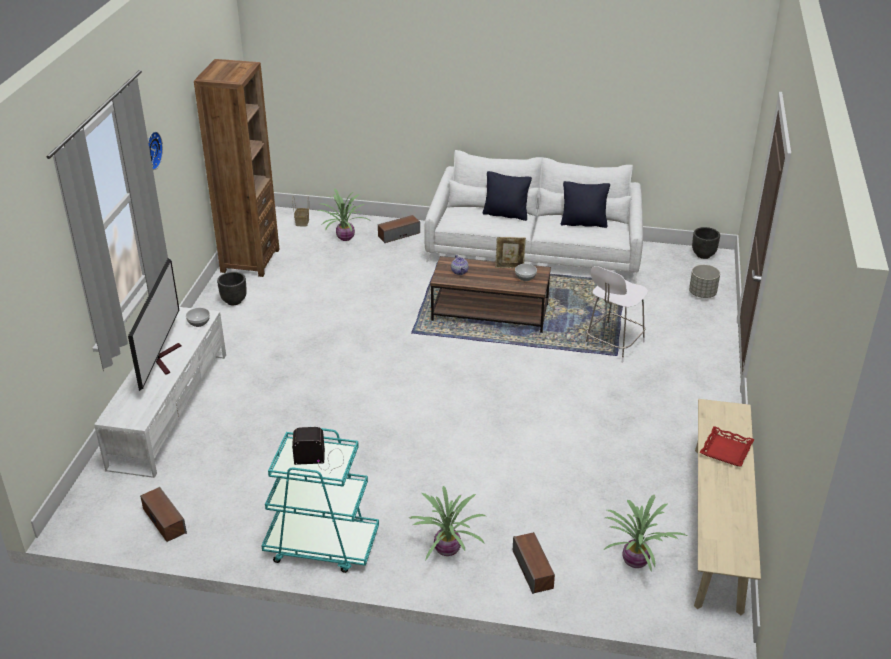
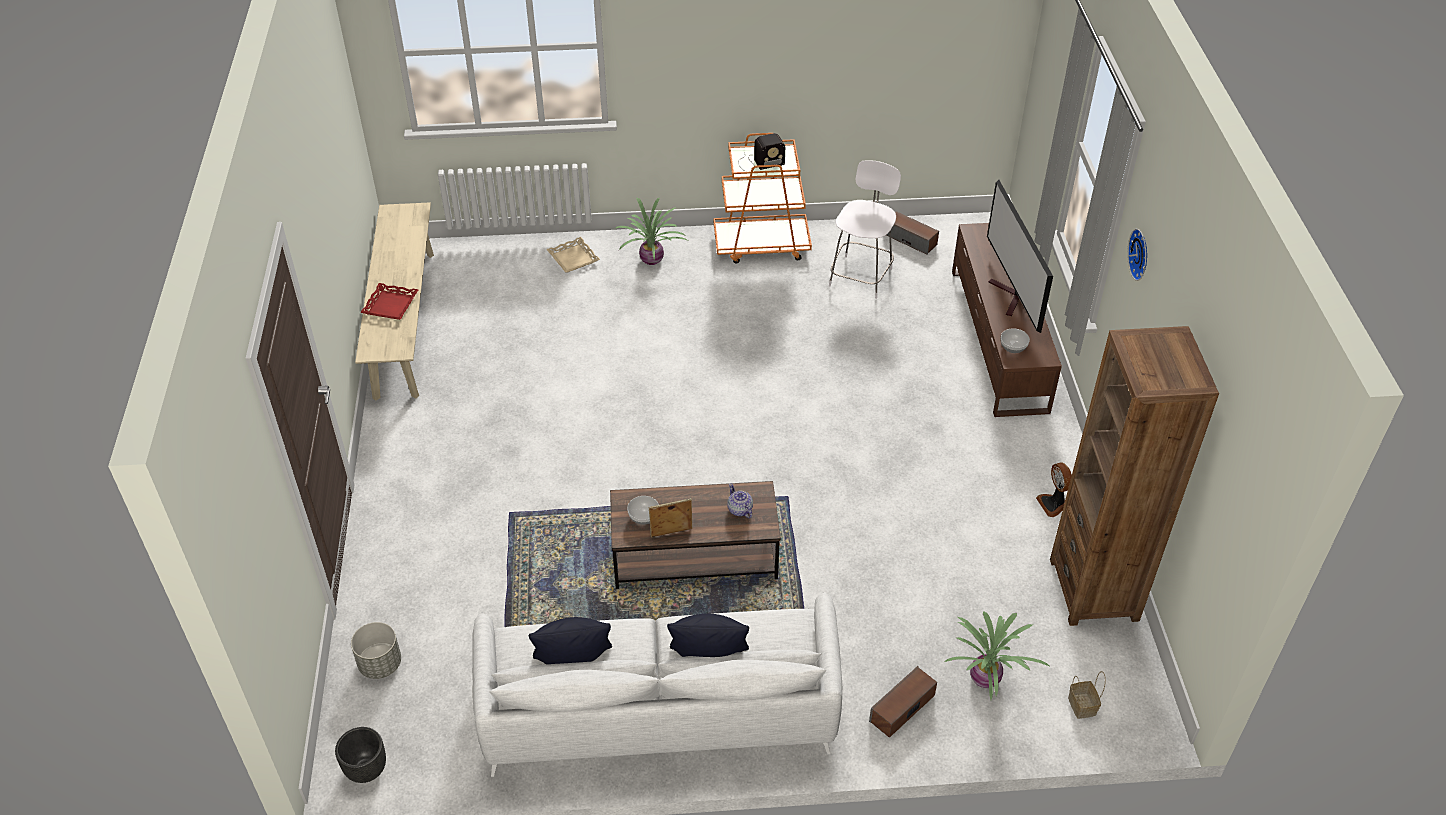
camera: 165 degrees right, 10 degrees up
(170, 408) = (998, 340): white tv stand -> brown tv stand
(233, 301) = (1053, 504): black planter -> fan
(321, 546) = (762, 245): turquoise cart -> orange cart
(533, 569) = (573, 258): speaker -> beige tray
(613, 345) = (515, 530): white stool -> white stool (861, 275)
(637, 562) = (482, 279): potted plant -> none

